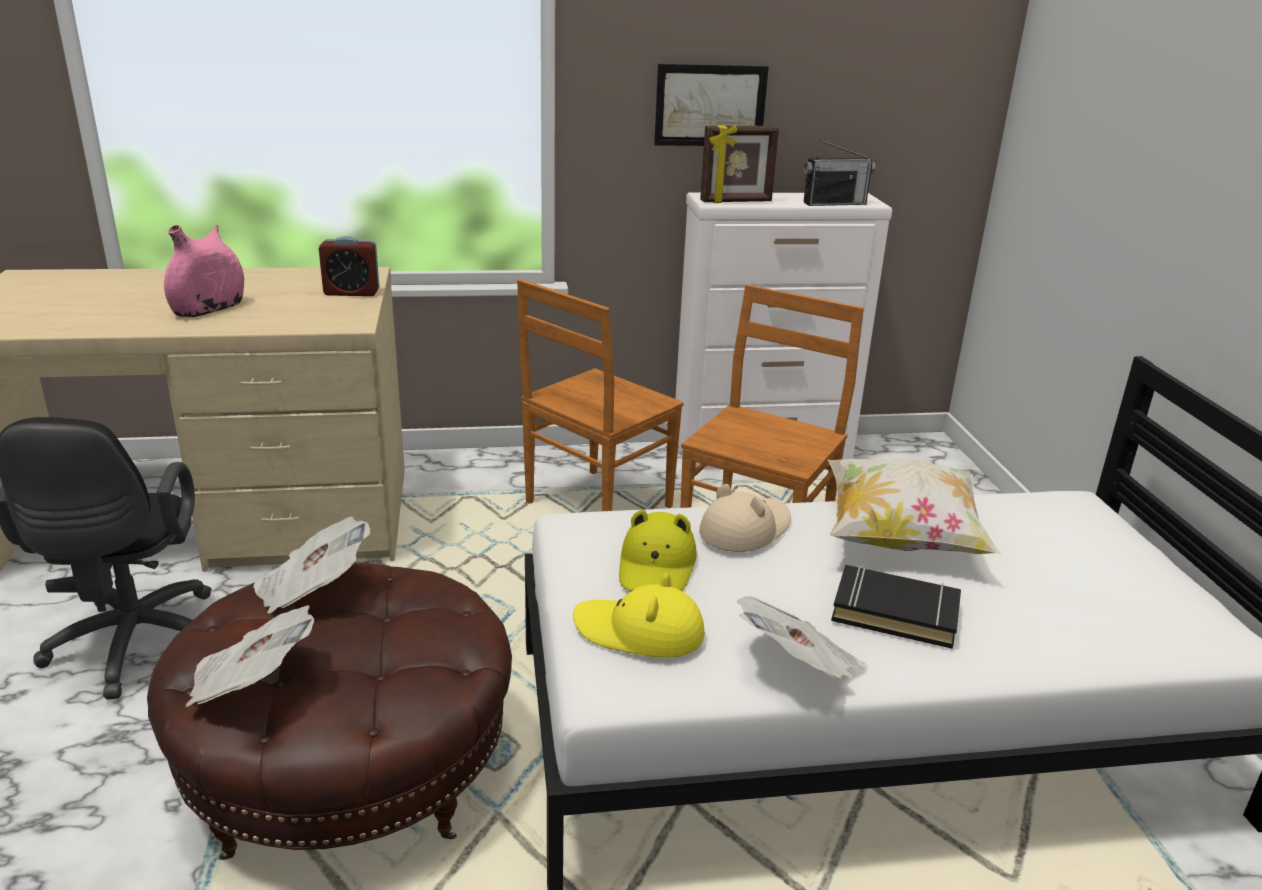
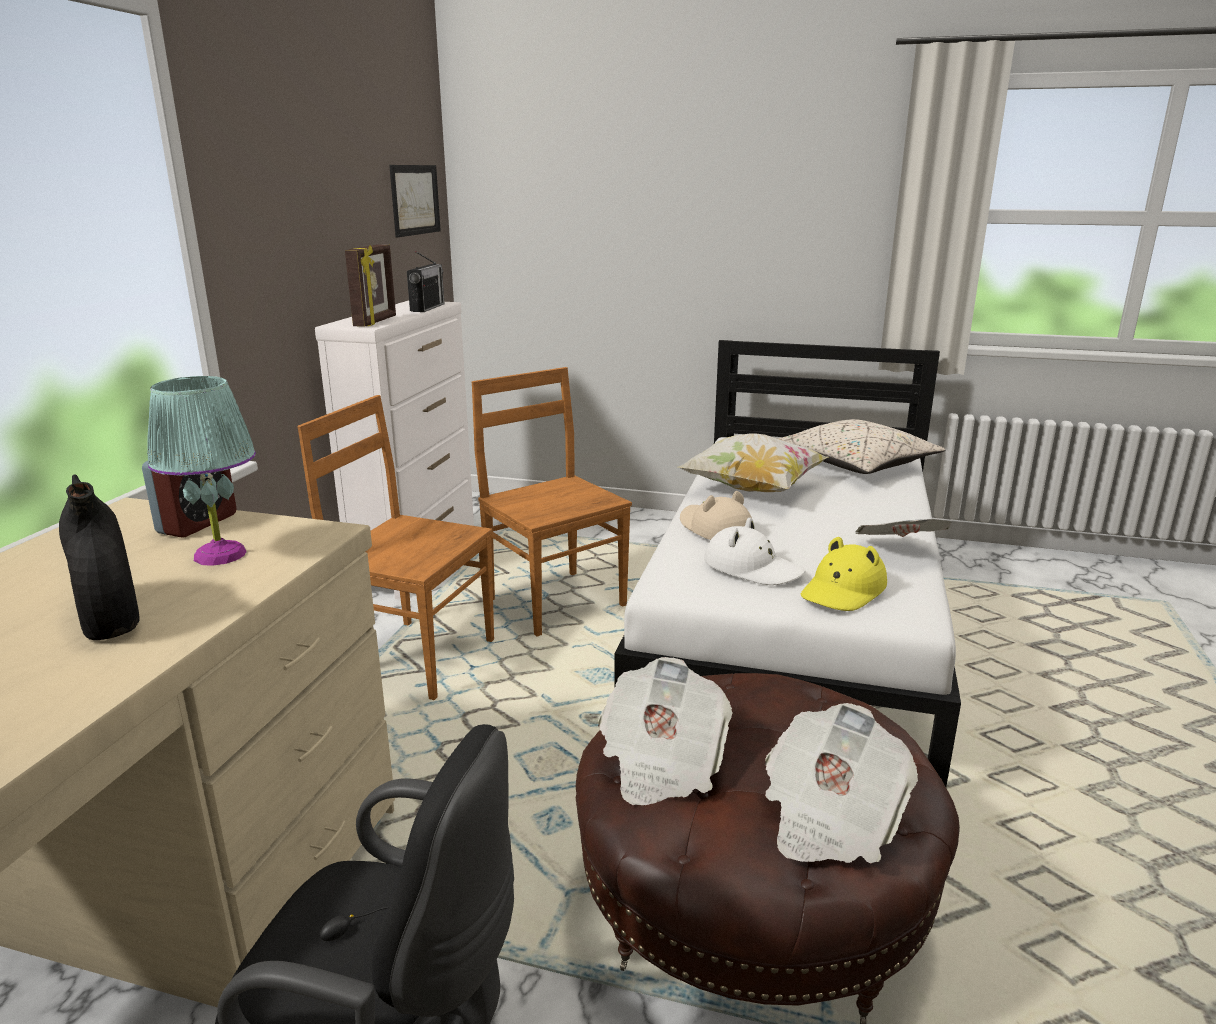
camera: 65 degrees left, 5 degrees down
(209, 309) = (109, 616): pink vase -> black vase
(303, 309) = (221, 555): none -> turquoise table lamp
(595, 507) = (415, 658): brown chair -> brown chair turned 135 degrees clockwise
(657, 566) = (752, 568): yellow hat -> white hat
(710, 105) = (308, 235): picture -> picture (415, 200)
(895, 613) = (845, 512): black book -> none
(1112, 608) = (856, 464): none -> beige pillow

